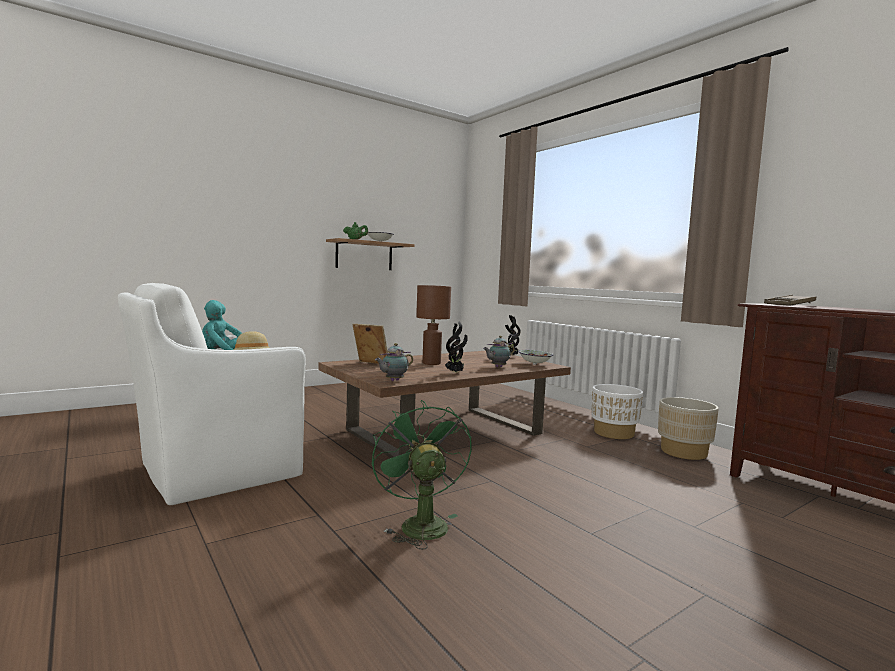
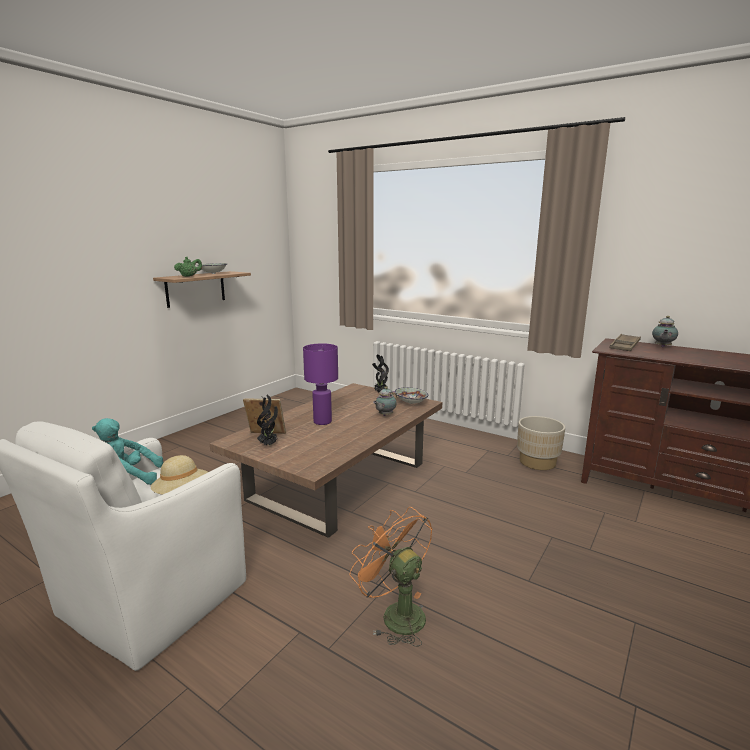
camera: 20 degrees left, 10 degrees up
(393, 380) = (315, 464): teapot -> teapot (662, 347)
(419, 524) = (395, 614): green fan -> orange fan
(431, 363) = (322, 421): brown table lamp -> purple table lamp
(455, 373) = (358, 436): potted plant -> potted plant (269, 445)
(614, 433) = (476, 450): white planter -> none

